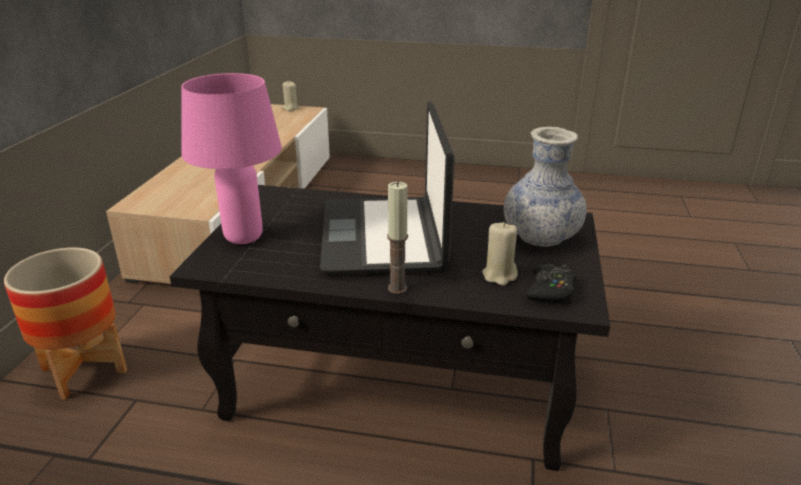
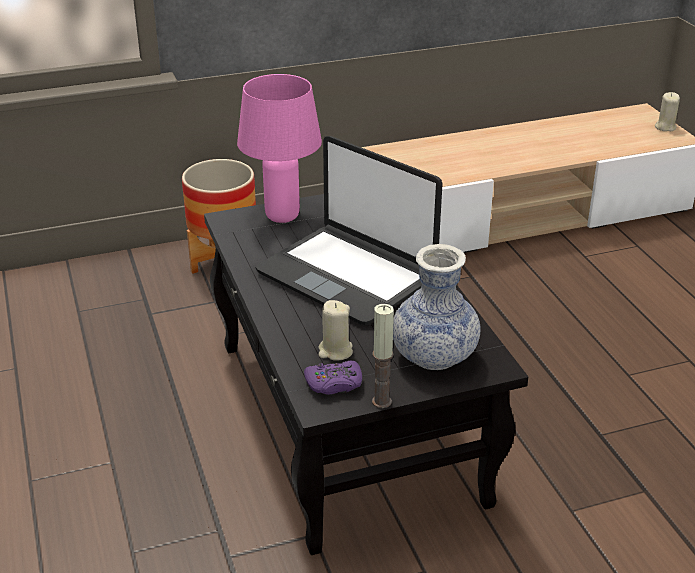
camera: 60 degrees right, 5 degrees up
(384, 236) = (347, 275): laptop -> laptop turned 105 degrees counterclockwise
(397, 288) = (269, 308): candle -> candle (381, 401)
(550, 290) = (334, 384): black game controller -> purple game controller

